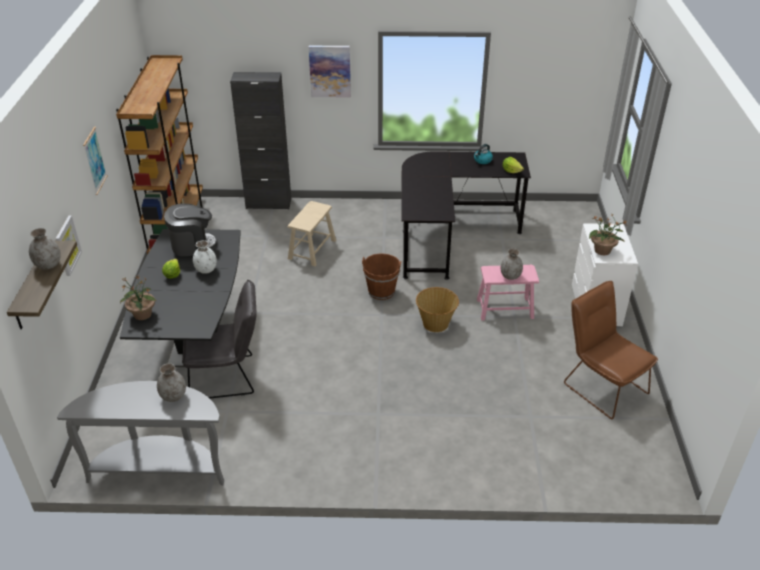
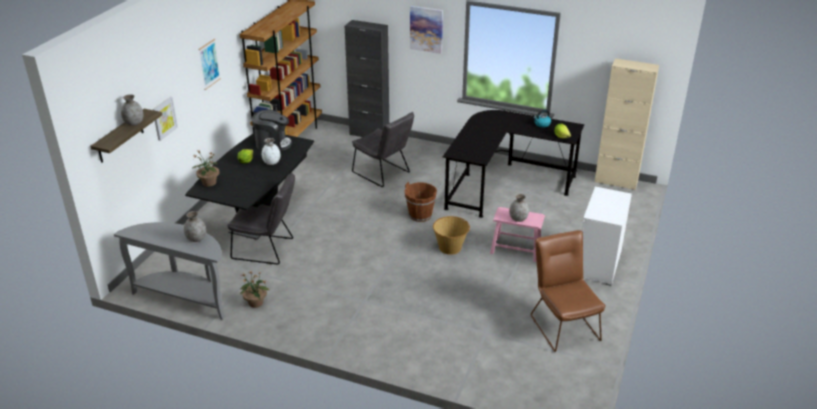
camera: 20 degrees right, 5 degrees down
(312, 249) = (383, 174): beige stool -> grey chair
(559, 207) = (616, 181): none -> beige cabinet
(602, 251) = (597, 210): potted plant -> potted plant (256, 303)

